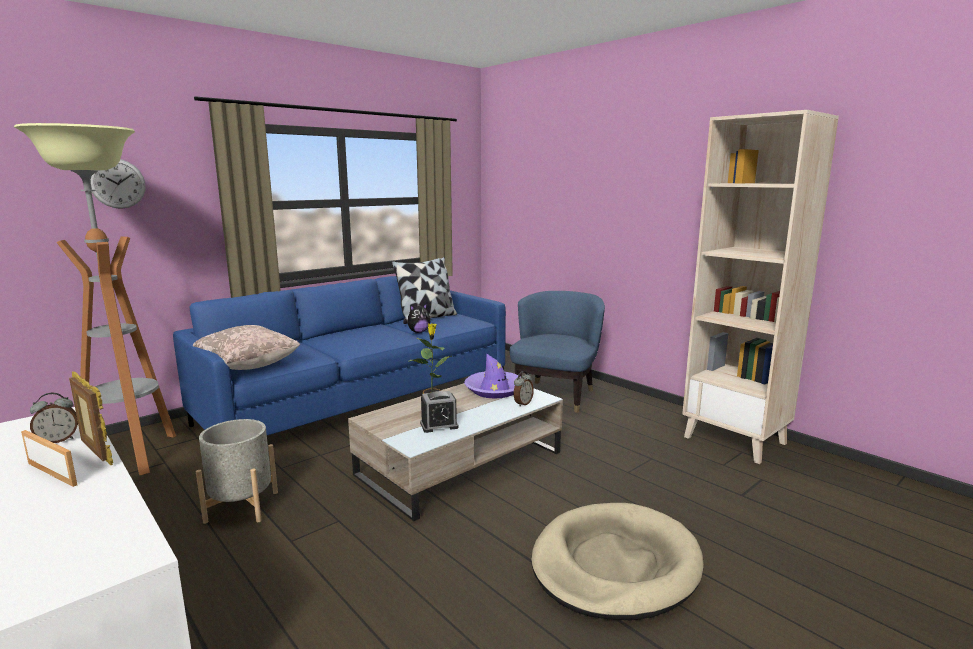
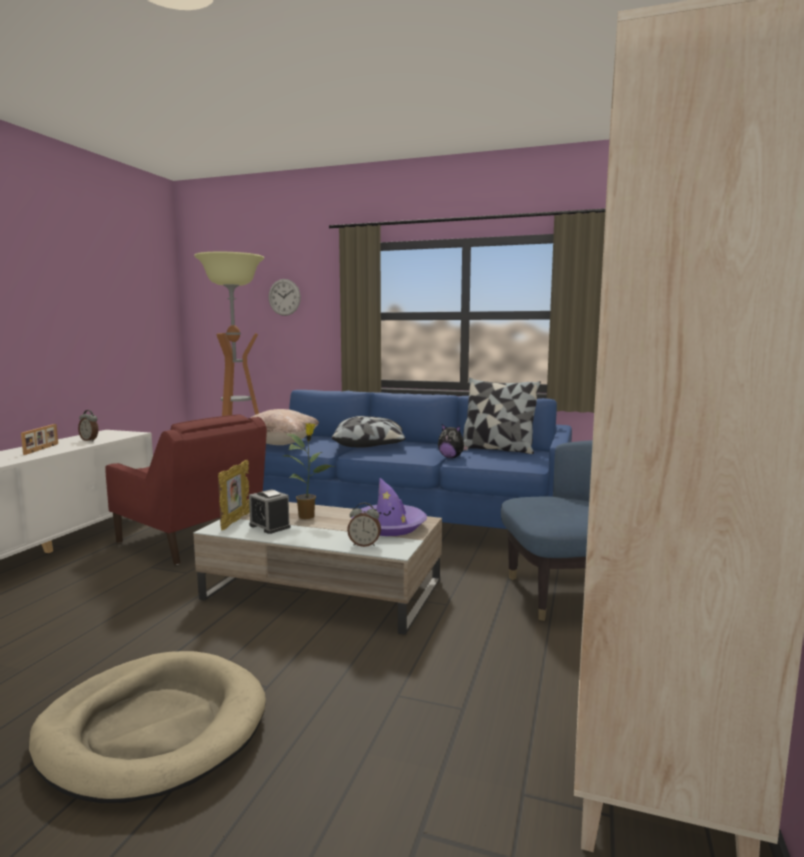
camera: 60 degrees right, 5 degrees down
(96, 454) = (70, 448): picture frame -> picture frame (235, 521)
(242, 507) = (191, 539): grey planter -> red armchair
(332, 342) = (370, 445): none -> pillow

